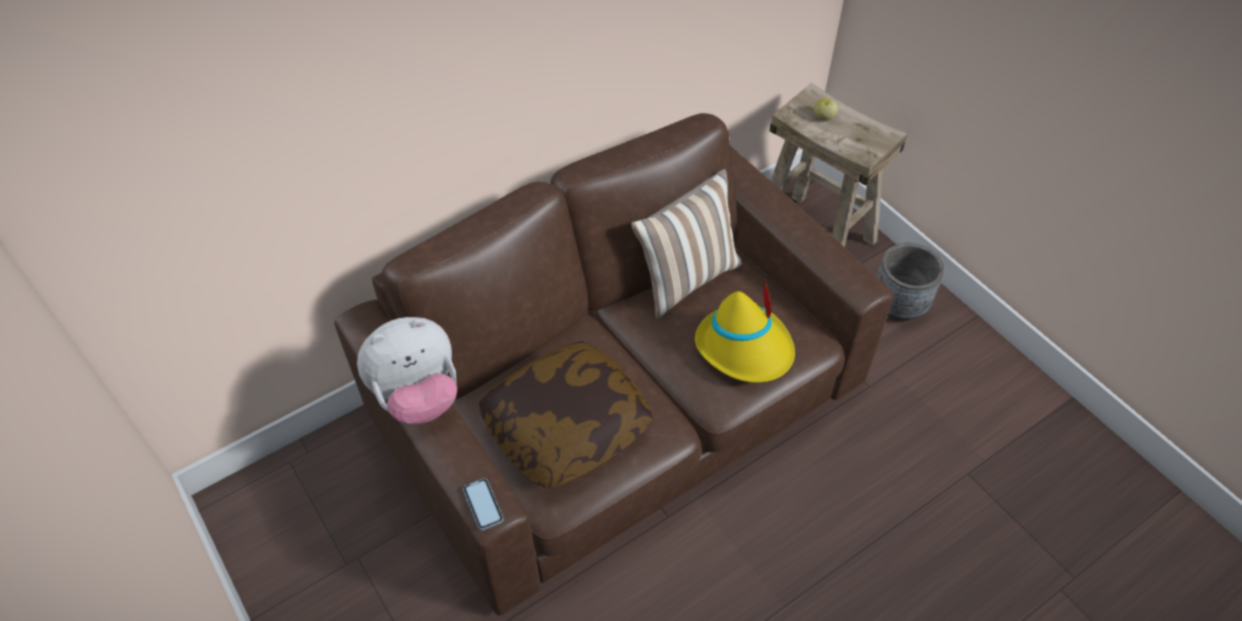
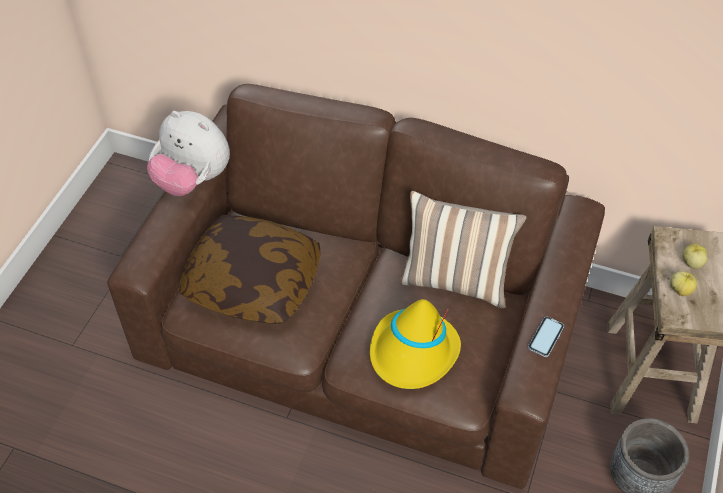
camera: 55 degrees right, 0 degrees up
(483, 505) = (134, 263): phone -> phone (545, 337)
(843, 138) = (680, 290): none -> apple

